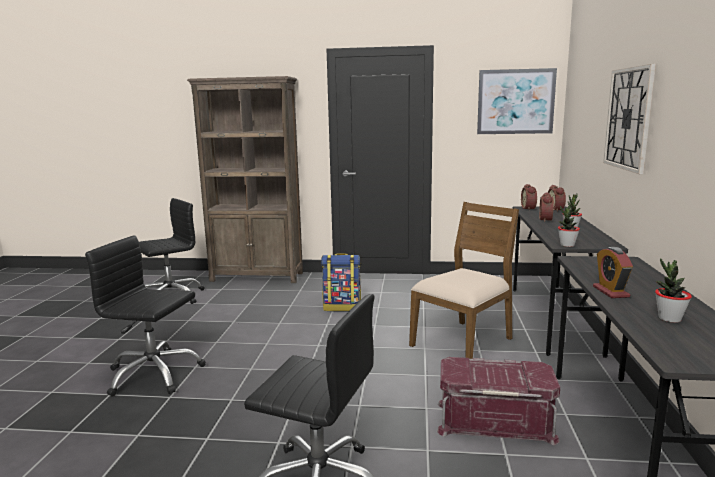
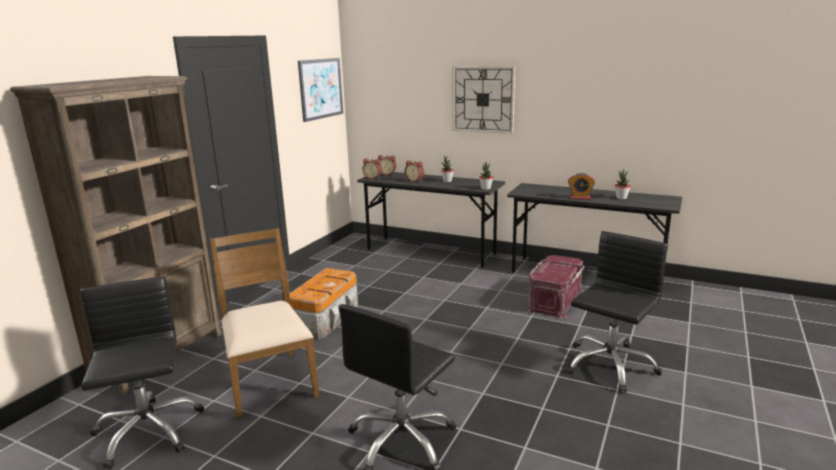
camera: 70 degrees left, 5 degrees up
(342, 307) = (326, 318): backpack -> storage box
(463, 342) = (444, 285): brown chair -> brown chair (269, 382)

